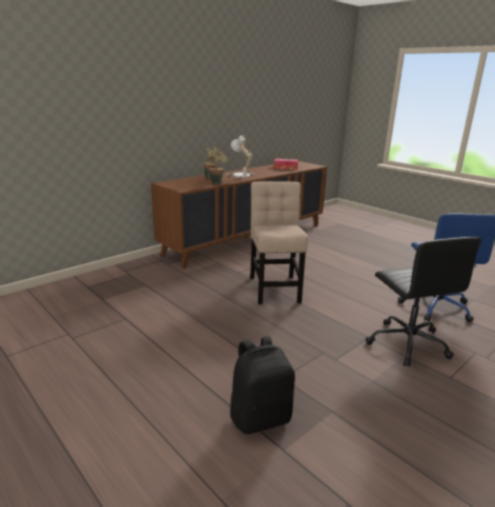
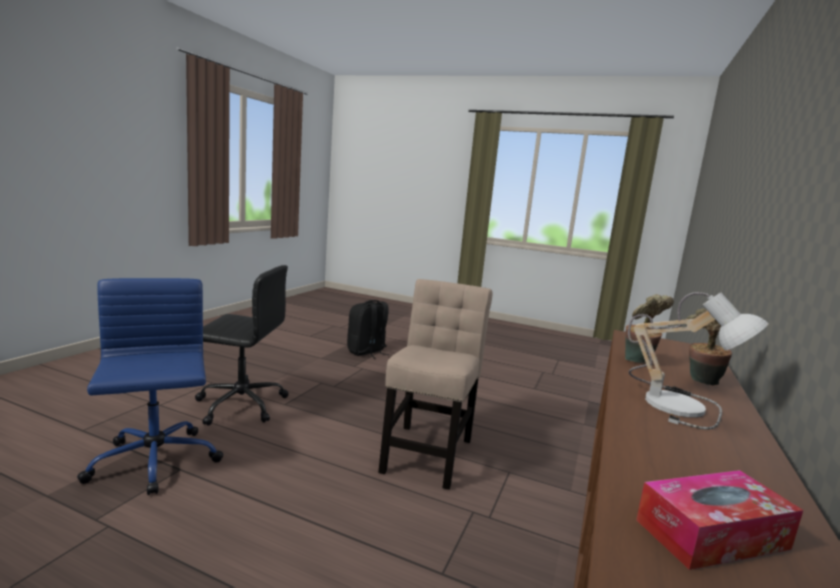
camera: 155 degrees right, 10 degrees down
(274, 287) = (428, 451): beige chair -> beige chair turned 135 degrees counterclockwise
(407, 343) = (239, 404): black office chair -> black office chair turned 135 degrees clockwise

